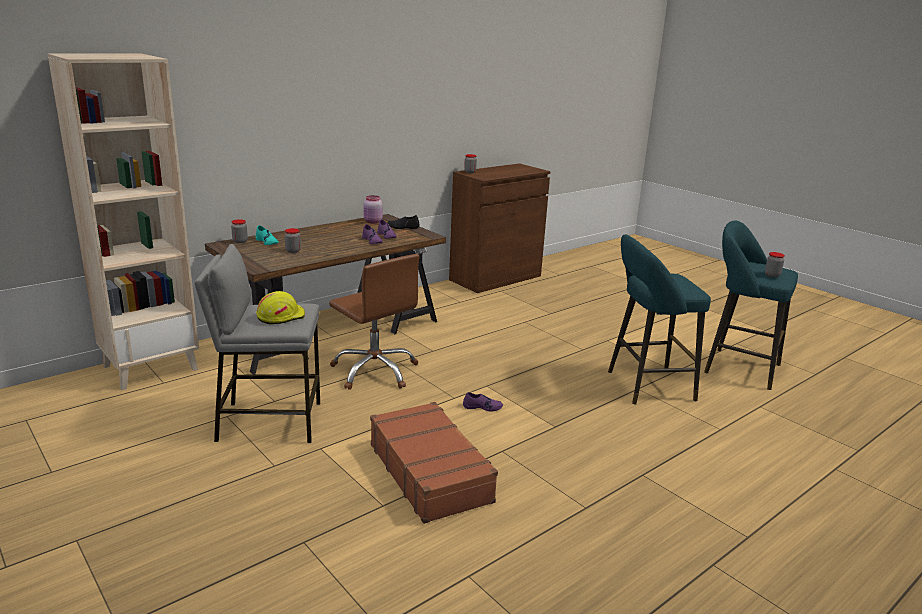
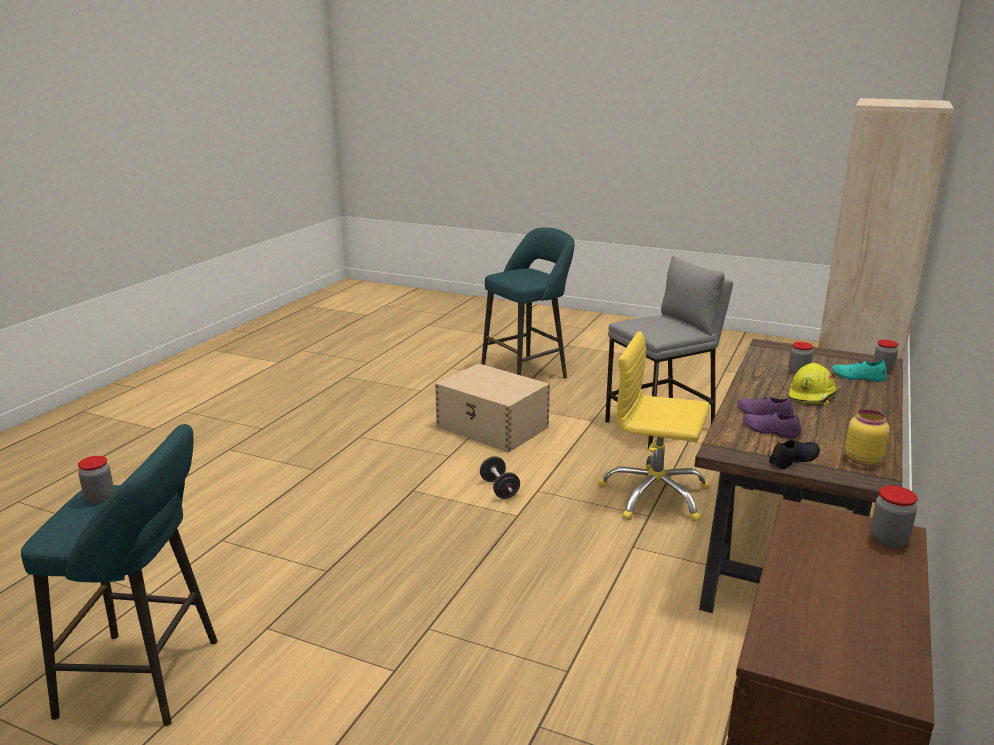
camera: 155 degrees right, 0 degrees up
(280, 316) = (652, 324): yellow hard hat -> yellow hard hat (811, 395)
(373, 222) = (861, 459): pink jar -> yellow jar
(375, 371) = (654, 496): brown office chair -> yellow office chair
(430, 472) = (493, 427): brown suitcase -> beige storage box
(482, 407) = (499, 489): purple shoe -> black dumbbell
(645, 386) = (315, 579): turquoise stool -> turquoise stool (527, 374)

